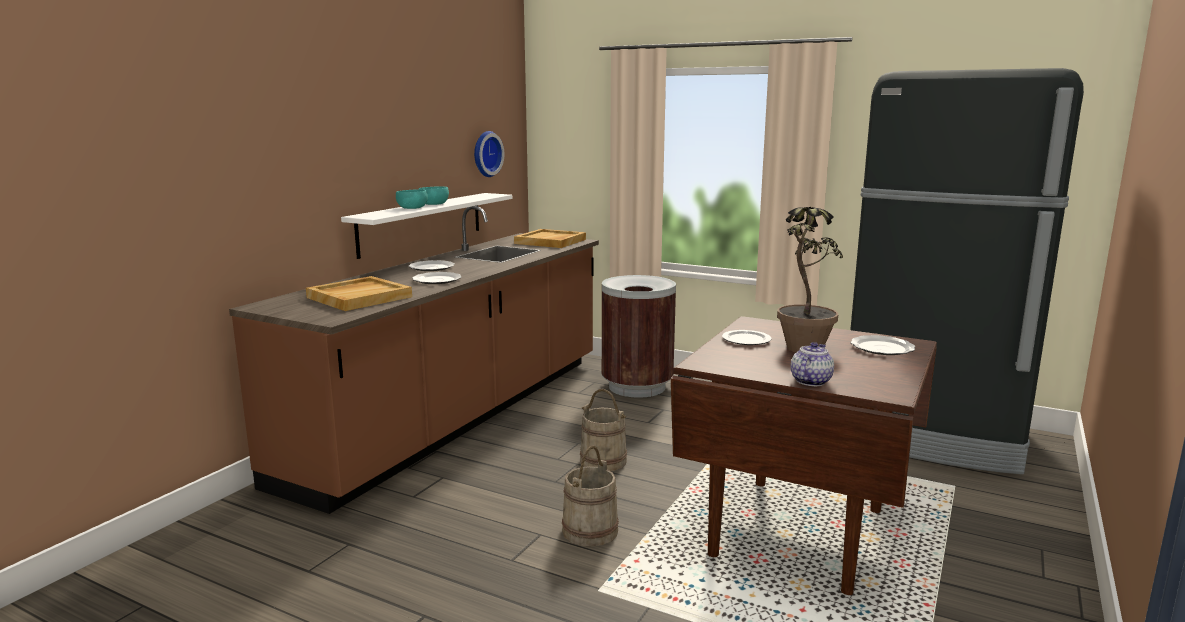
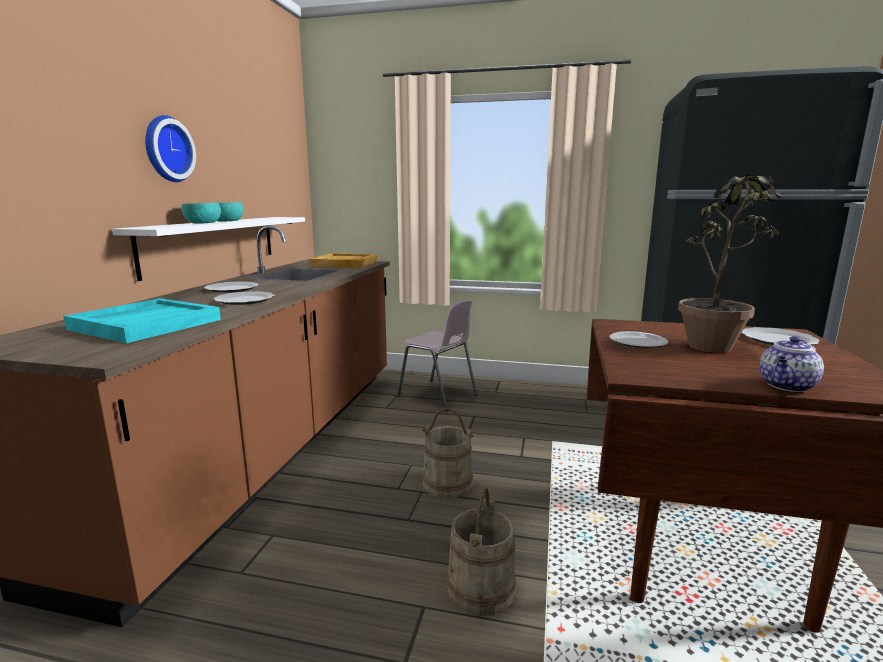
camera: 15 degrees left, 0 degrees up
(359, 297) = (146, 324): beige tray -> turquoise tray
(485, 154) = (273, 177): wall clock -> wall clock (166, 149)
(637, 387) = (438, 396): brown trash can -> pink chair
(810, 381) = (787, 386): teapot -> teapot turned 150 degrees counterclockwise

